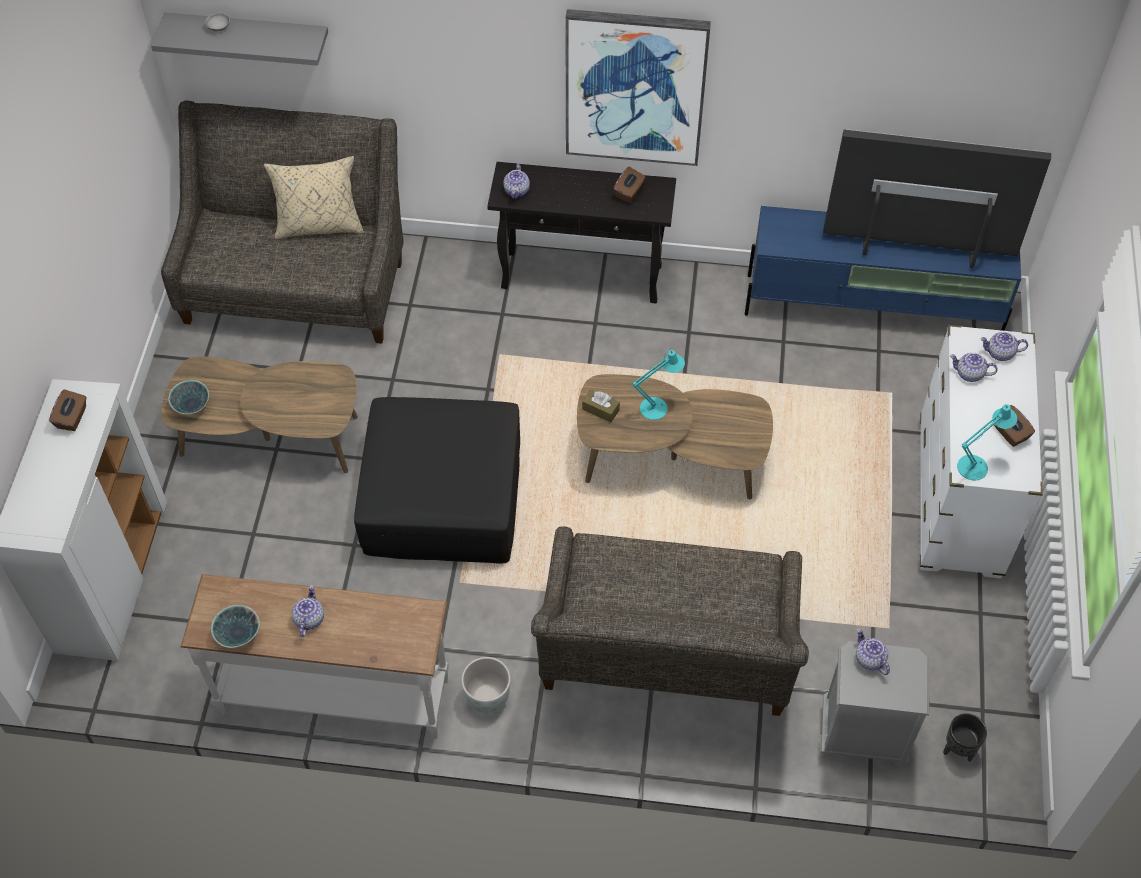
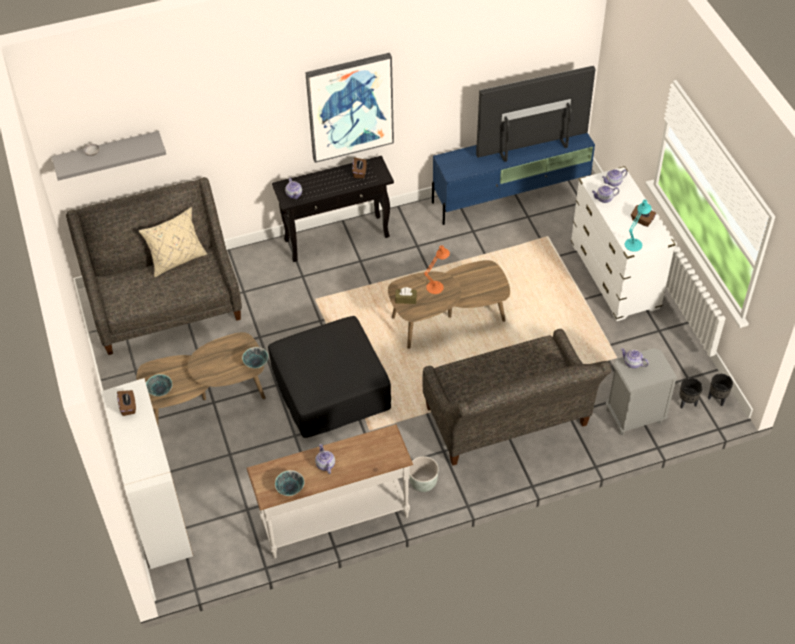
camera: 25 degrees left, 5 degrees down
(336, 421) = (256, 364): none -> bowl
(657, 407) = (436, 286): turquoise table lamp -> orange table lamp
(1010, 764) = (716, 399): none -> black planter

